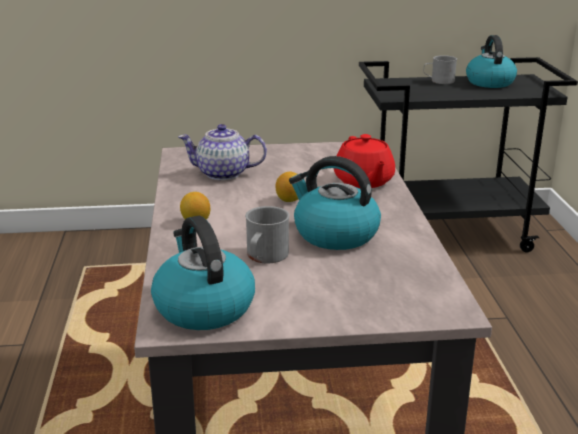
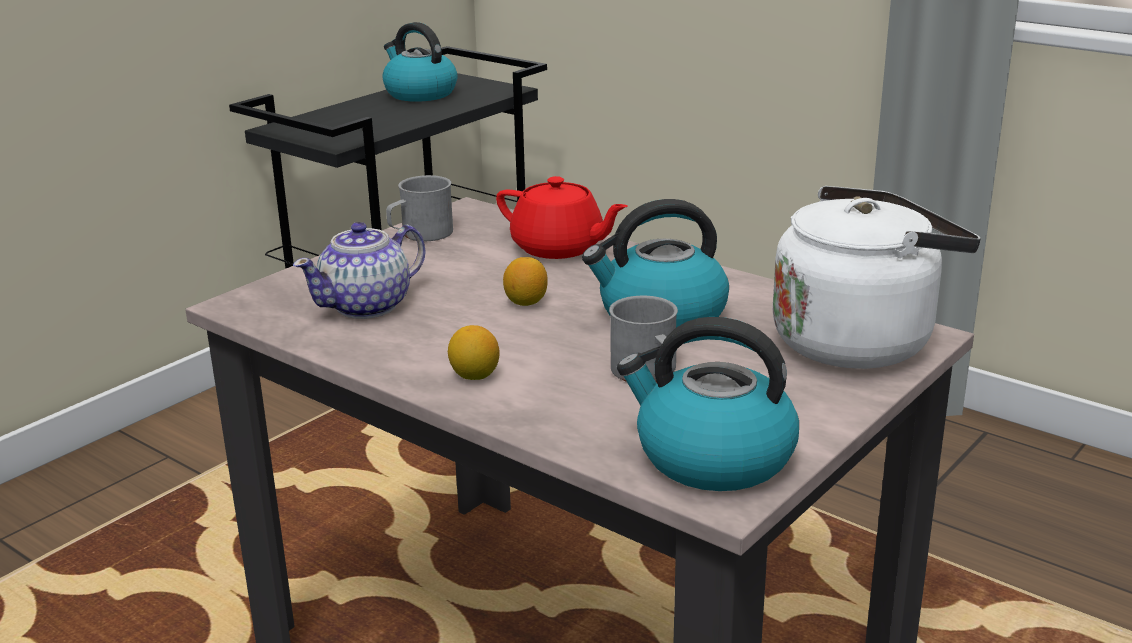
camera: 45 degrees left, 0 degrees up
(408, 295) = (859, 341): none -> white kettle
(438, 81) = (354, 108): grey mug -> grey mug (420, 235)

